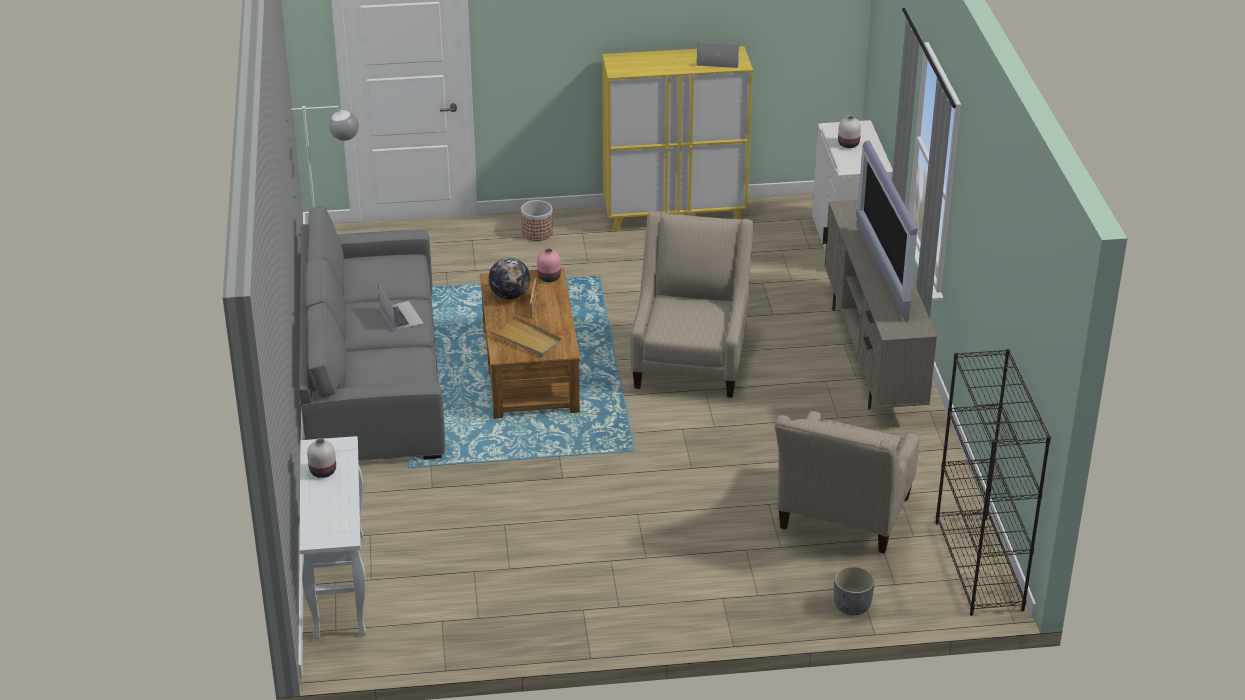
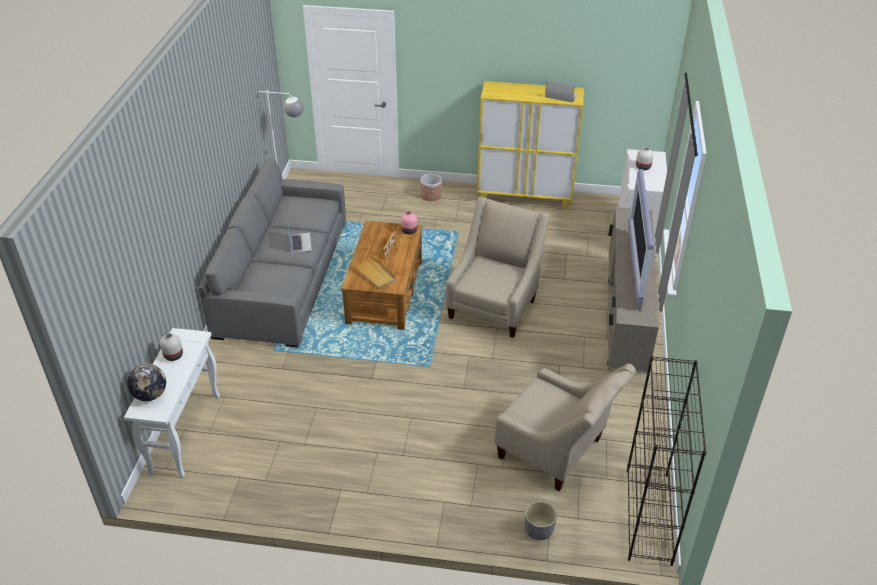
camera: 15 degrees right, 5 degrees up
(510, 296) = (377, 240): globe -> globe (150, 395)
(841, 519) = (556, 452): beige armchair -> beige armchair turned 90 degrees counterclockwise

